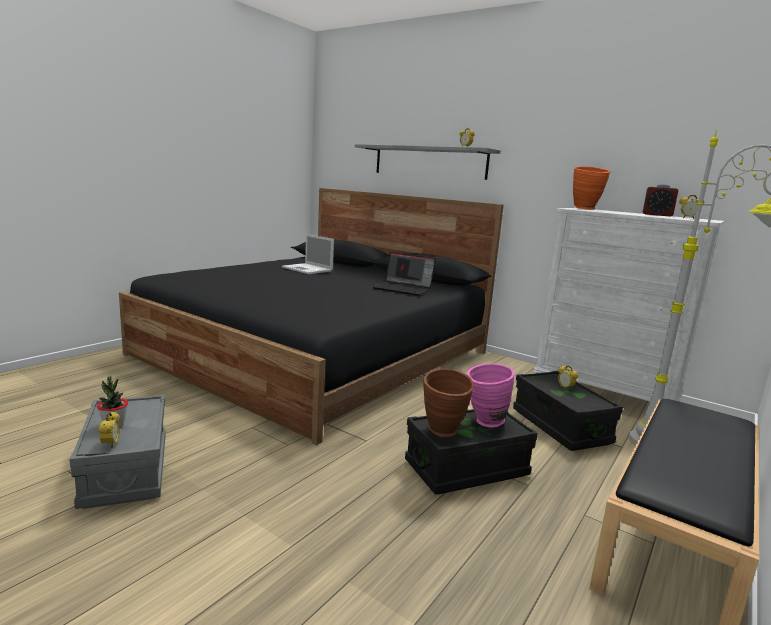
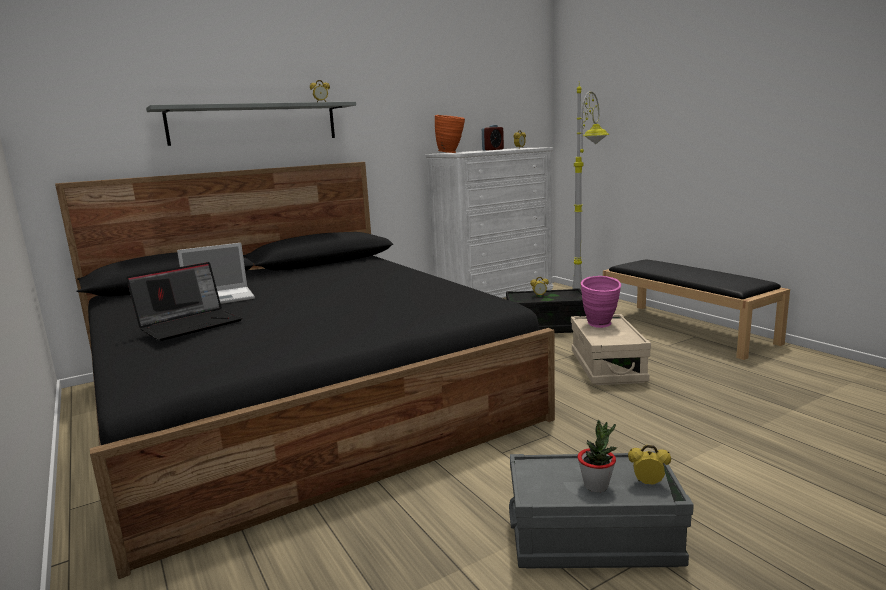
camera: 65 degrees left, 0 degrees up
(404, 289) = (370, 271): laptop -> laptop (191, 324)
(443, 433) = (619, 339): brown vase -> none
(466, 469) = (607, 367): black storage box -> beige storage box

